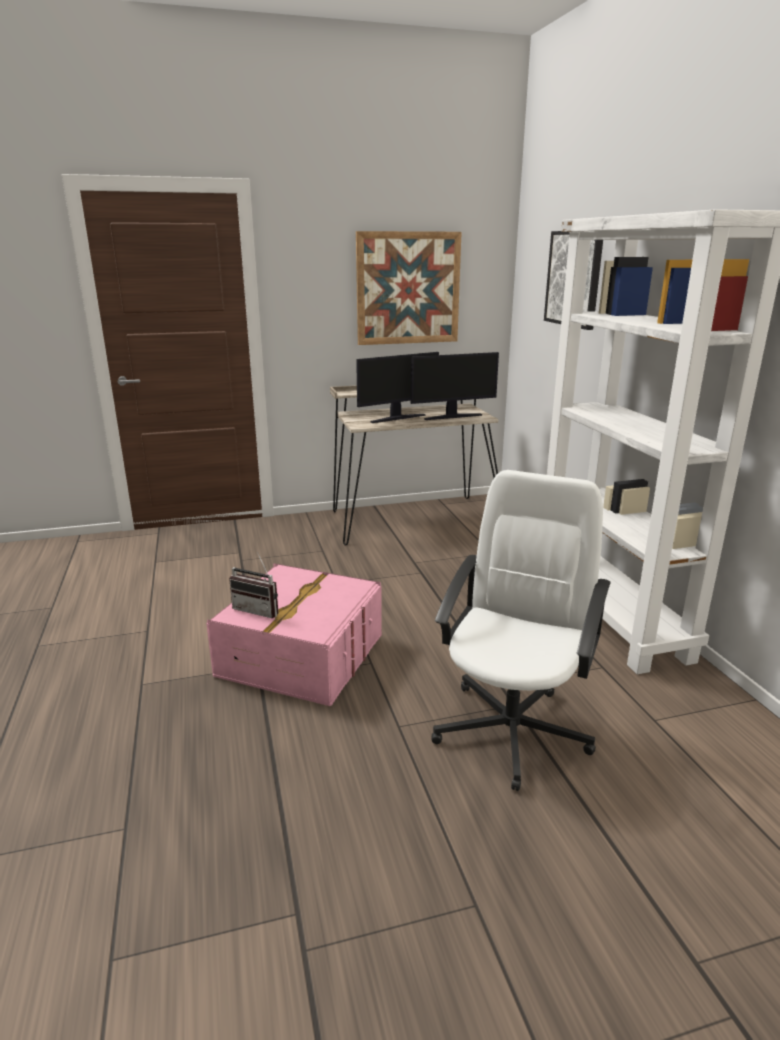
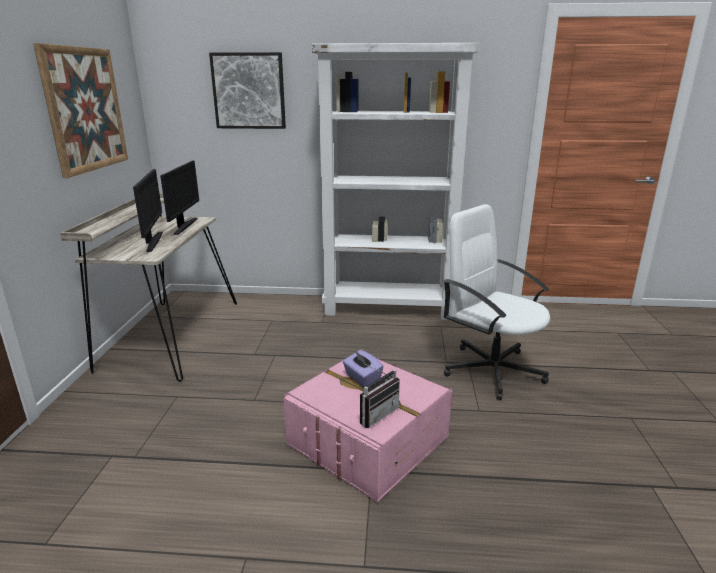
camera: 70 degrees left, 0 degrees up
(320, 592) = (362, 378): none -> purple tissue box

